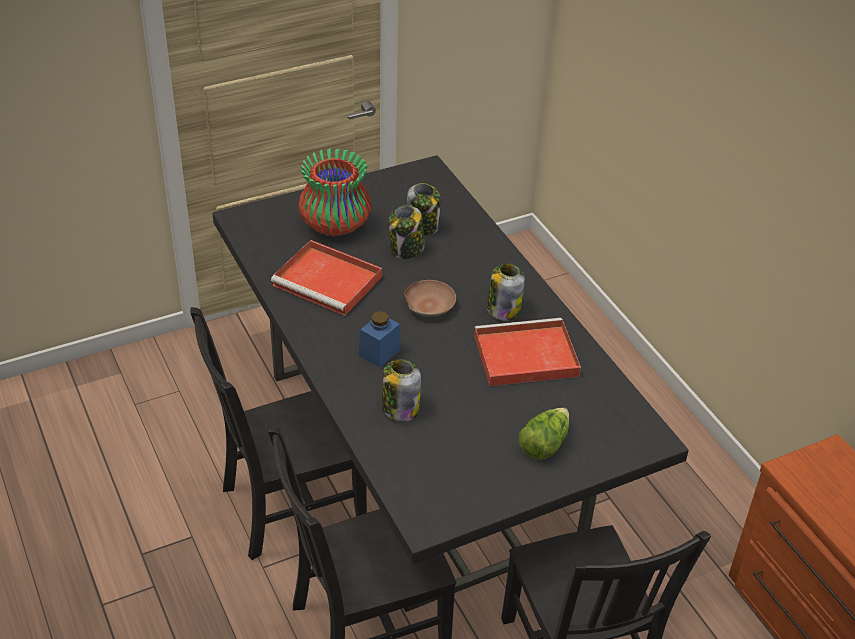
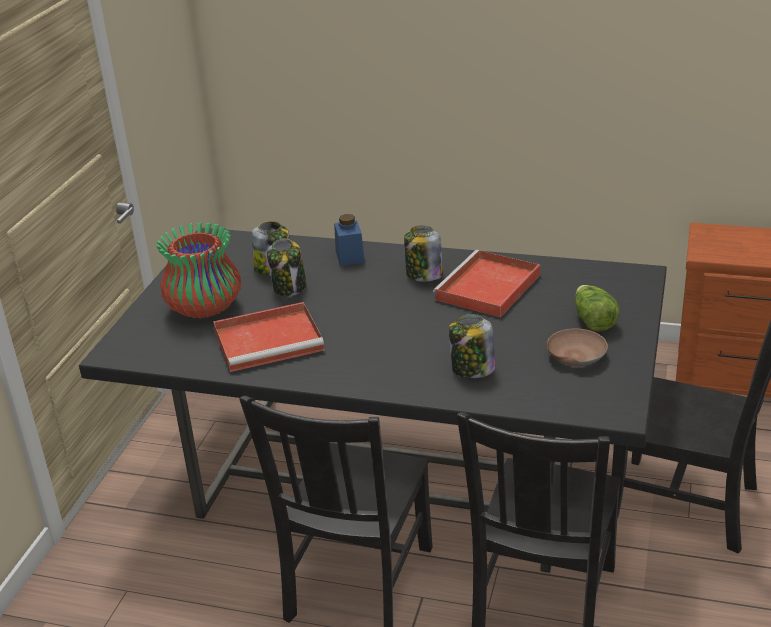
camera: 45 degrees left, 10 degrees down
(379, 352) = (393, 351): blue jar -> blue jar (350, 256)
(429, 305) = (371, 305): brown bowl -> brown bowl (575, 355)

